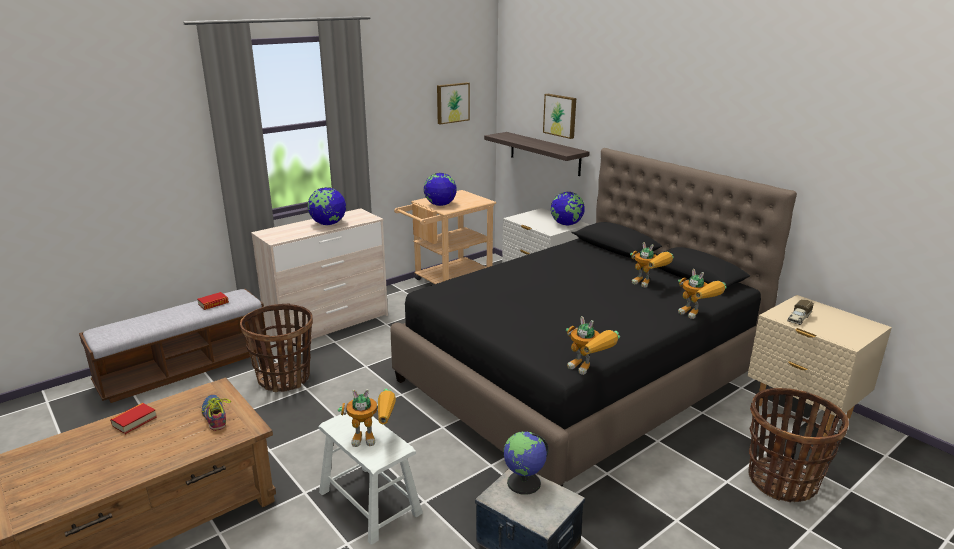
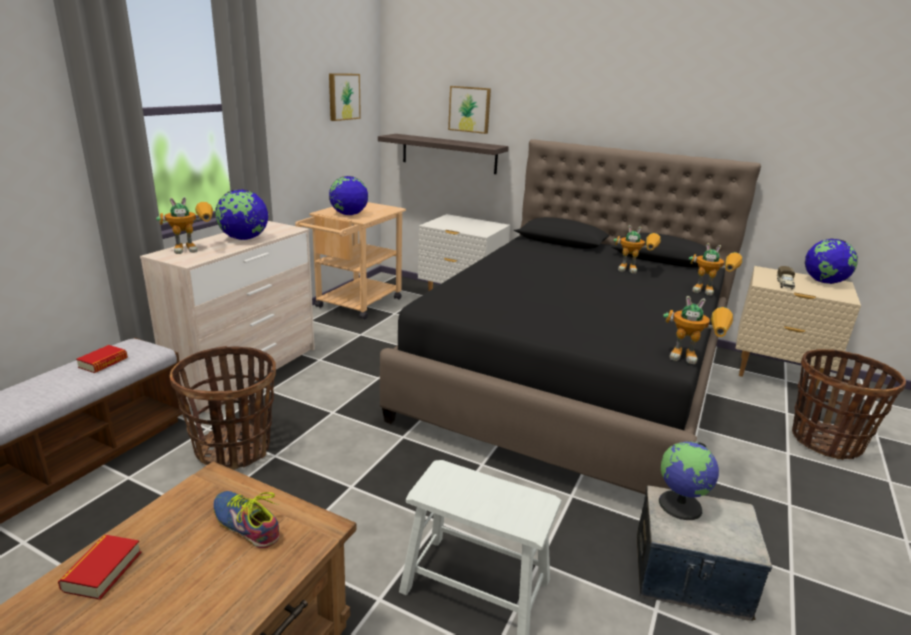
camera: 25 degrees left, 0 degrees up
(373, 438) = (497, 496): toy robot -> toy robot (194, 249)
(566, 224) = (489, 226): globe -> globe (824, 282)

